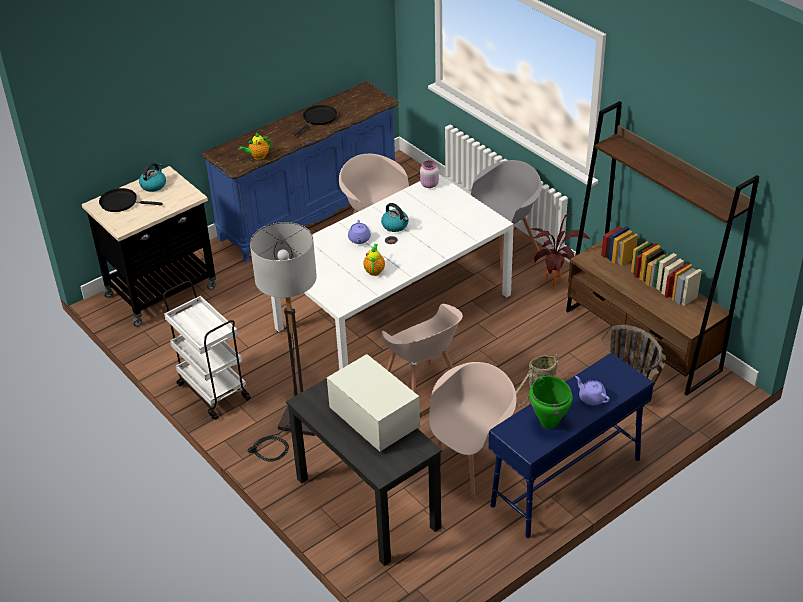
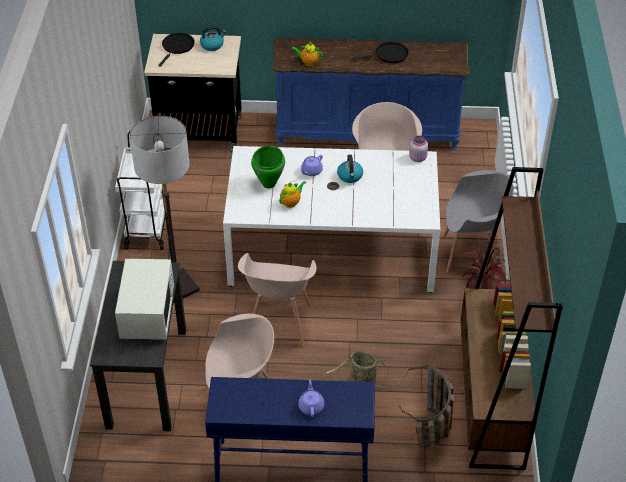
camera: 40 degrees right, 5 degrees up
(121, 202) = (177, 47): black frying pan -> black frying pan turned 60 degrees clockwise
(549, 422) = (257, 401): green cooking pot -> green cooking pot (269, 183)

